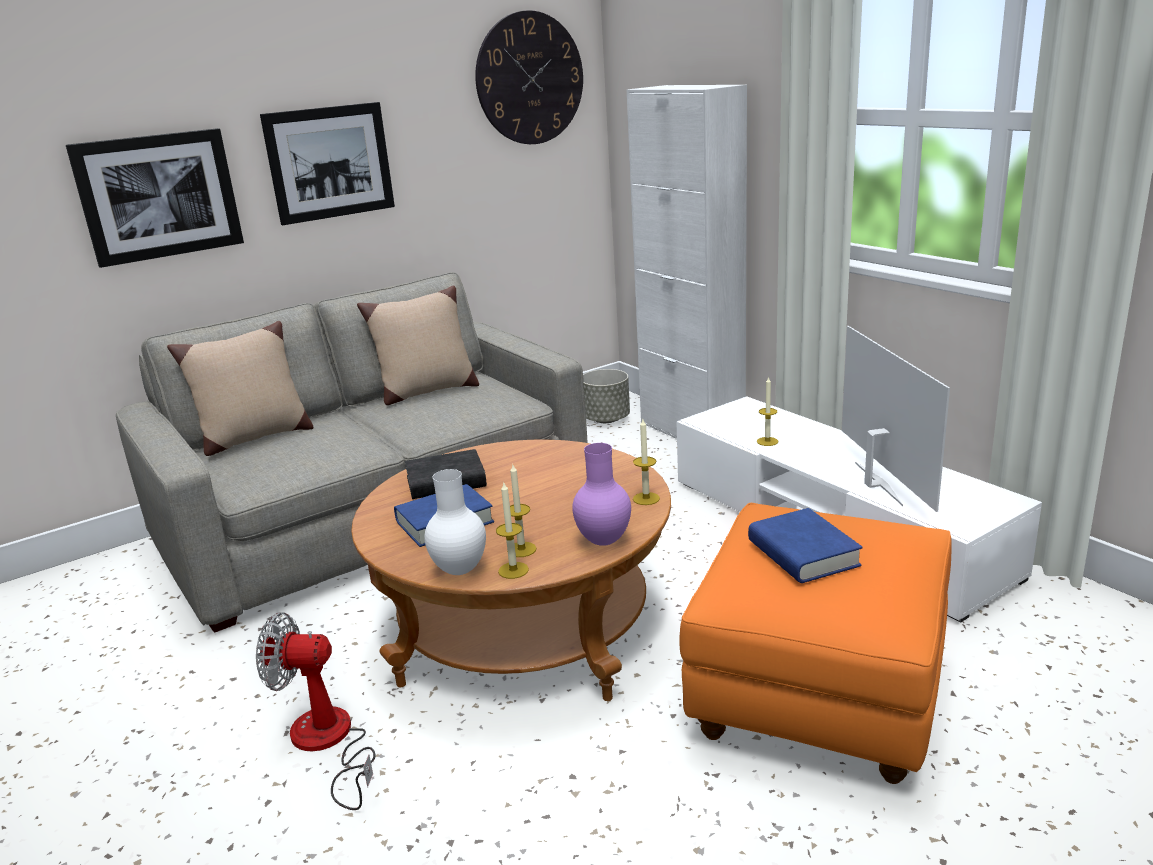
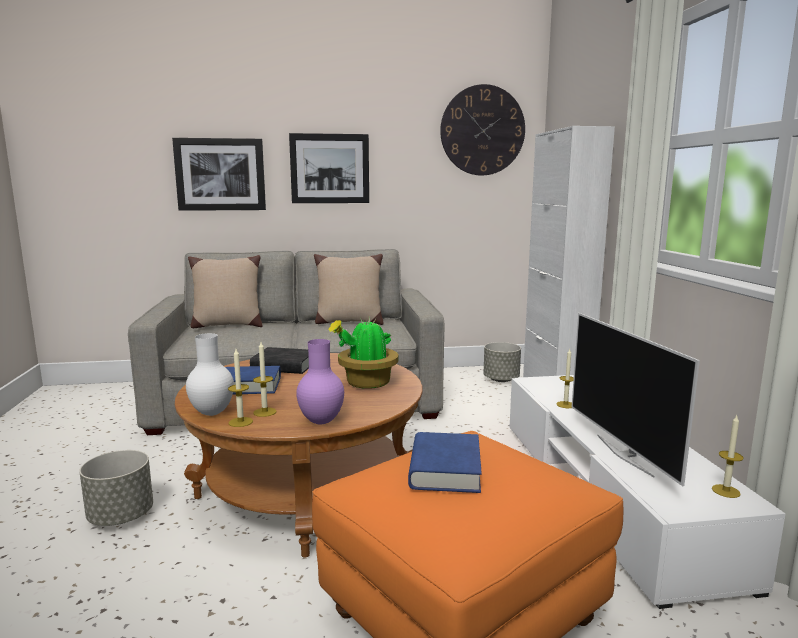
camera: 25 degrees right, 10 degrees down
(328, 743) = (121, 517): fan -> grey planter
(582, 478) = (366, 383): none -> potted plant
(646, 498) = (388, 405): candle -> candle (726, 491)
(876, 484) = (625, 455): television -> television turned 150 degrees clockwise

